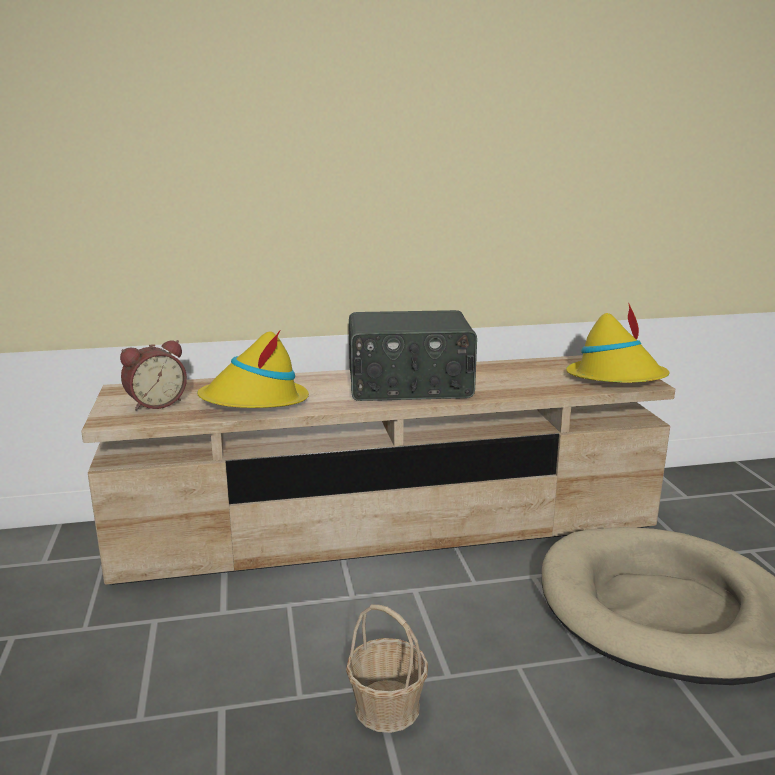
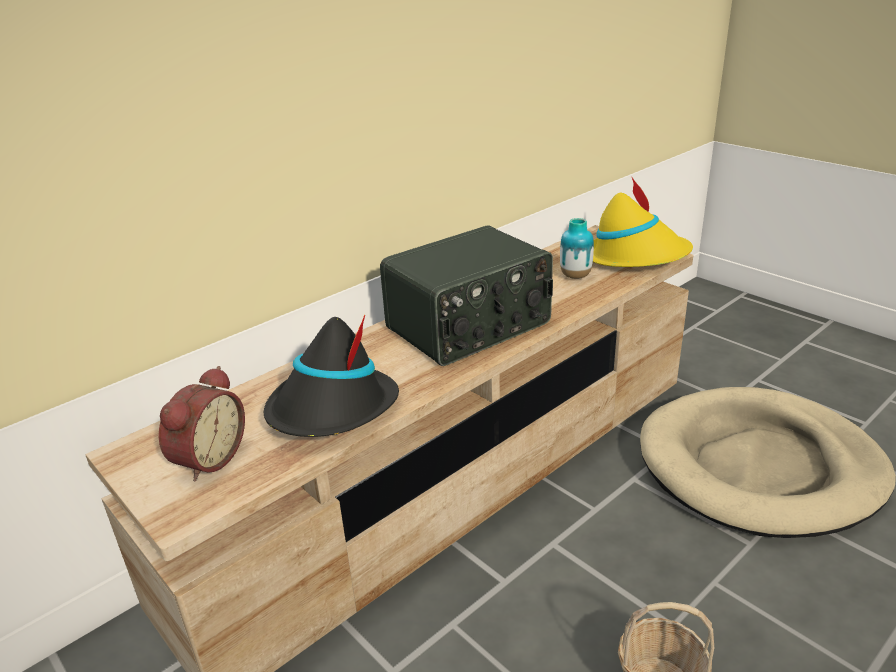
camera: 30 degrees left, 10 degrees up
(255, 402) = (332, 409): yellow hat -> black hat
(541, 378) = (575, 276): none -> vase

